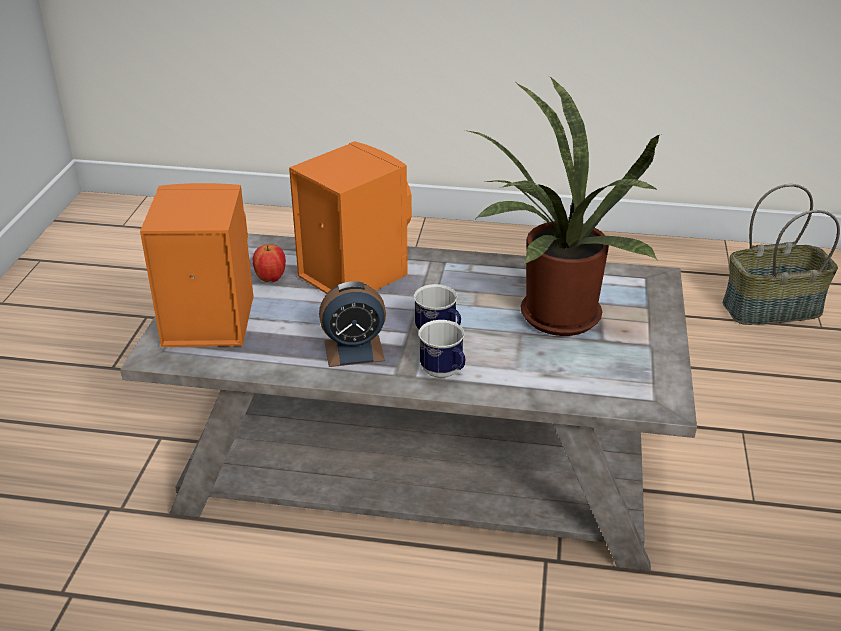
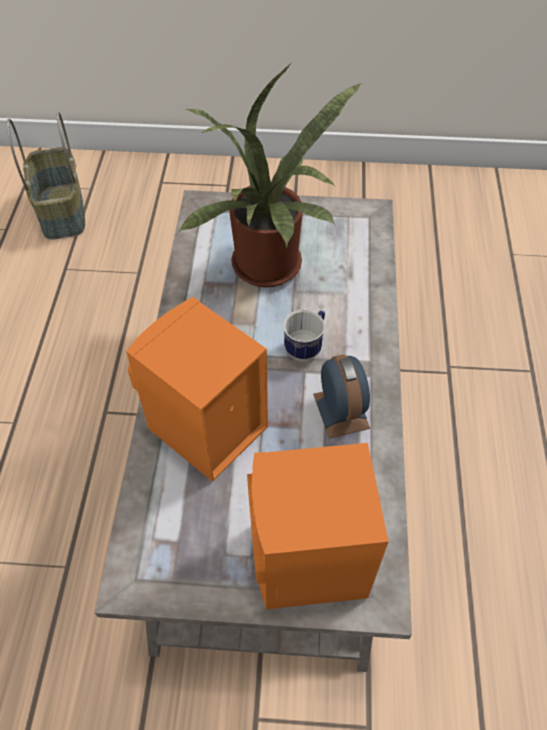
camera: 95 degrees left, 20 degrees up
(271, 279) = (216, 510): apple -> none
(445, 373) = (362, 340): mug -> none

